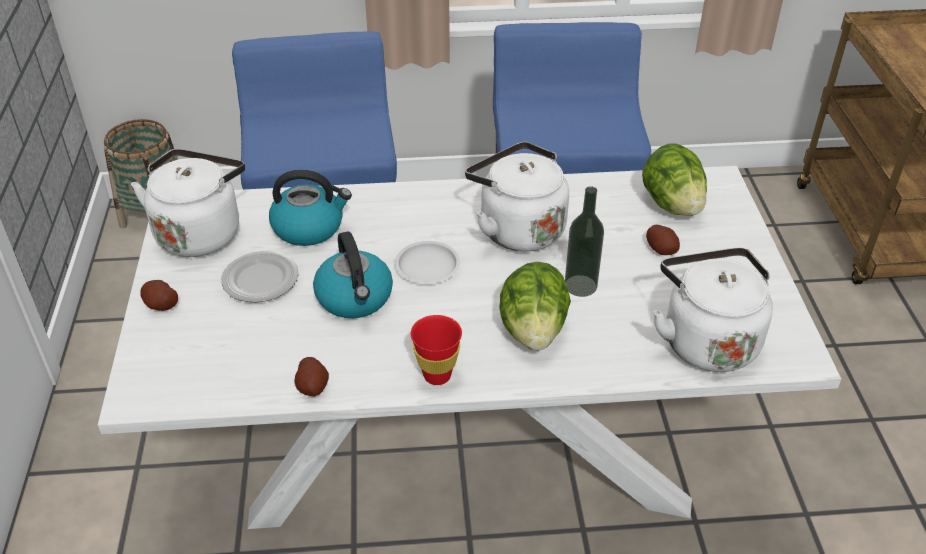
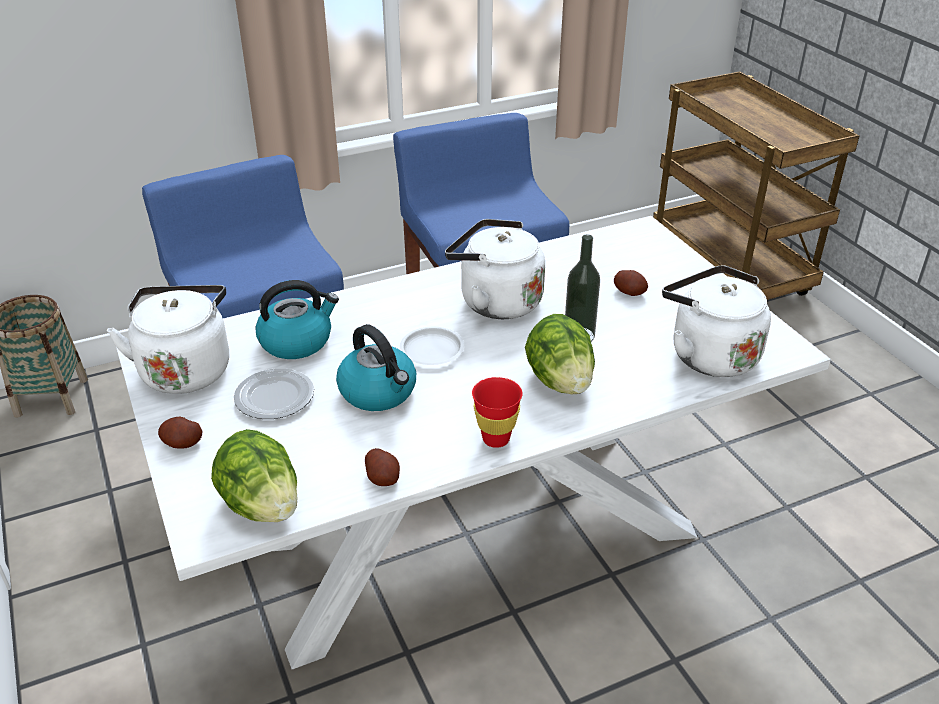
camera: 20 degrees left, 5 degrees down
(672, 204) = (617, 255): lettuce -> lettuce (262, 505)

